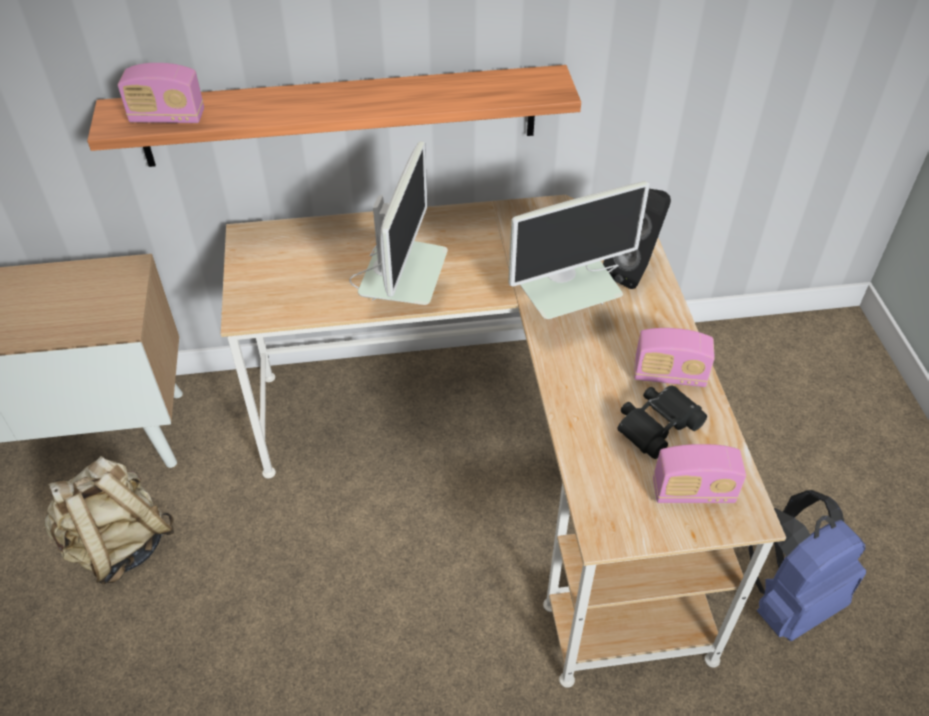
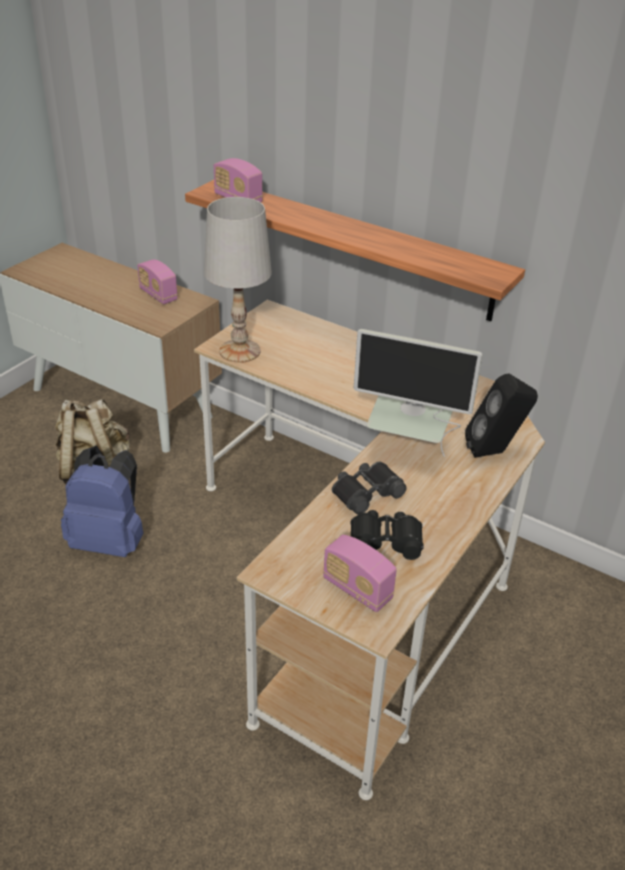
camera: 40 degrees right, 10 degrees down
(276, 305) = (240, 351): none -> white table lamp
(403, 303) = (313, 388): monitor -> none
(584, 387) = (366, 492): none -> black binoculars
(669, 375) = (434, 520): radio -> radio (158, 295)
(788, 600) = (472, 805): blue backpack -> blue backpack (110, 541)

